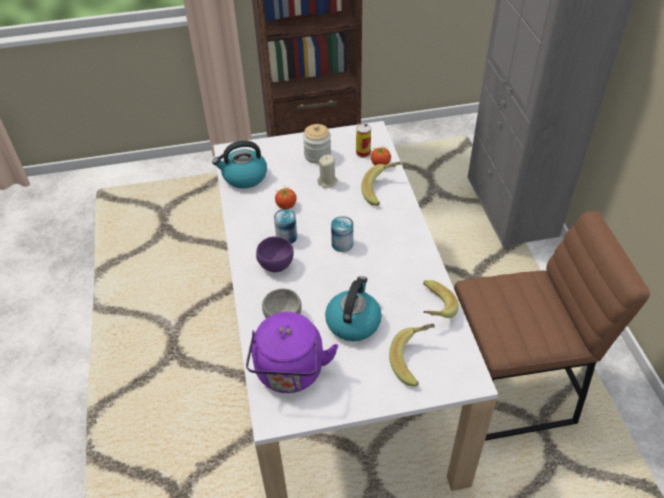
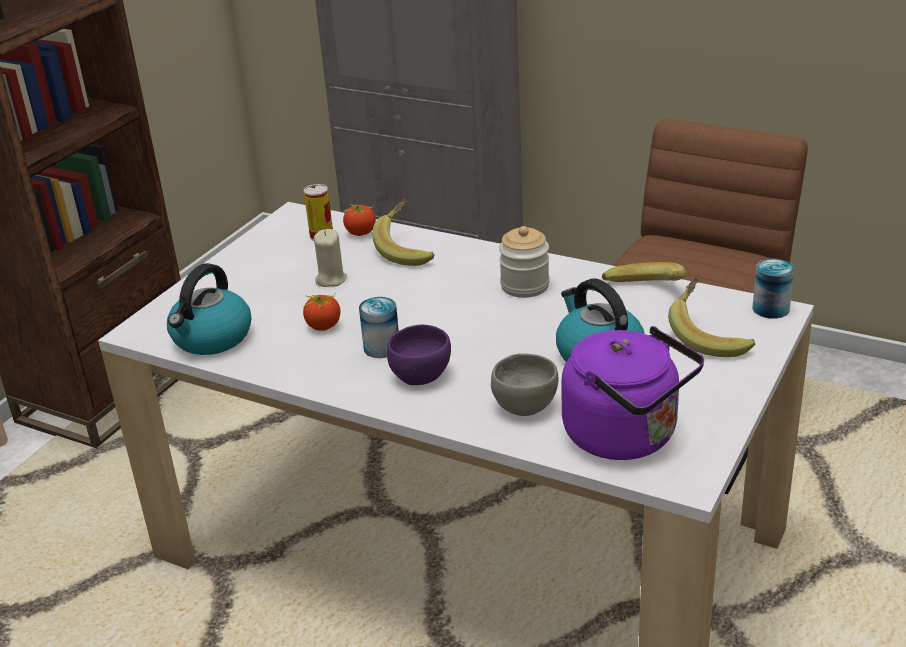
camera: 50 degrees left, 15 degrees down
(317, 155) = (269, 267): jar -> jar (525, 286)
(342, 244) = (456, 311): can -> can (770, 309)

